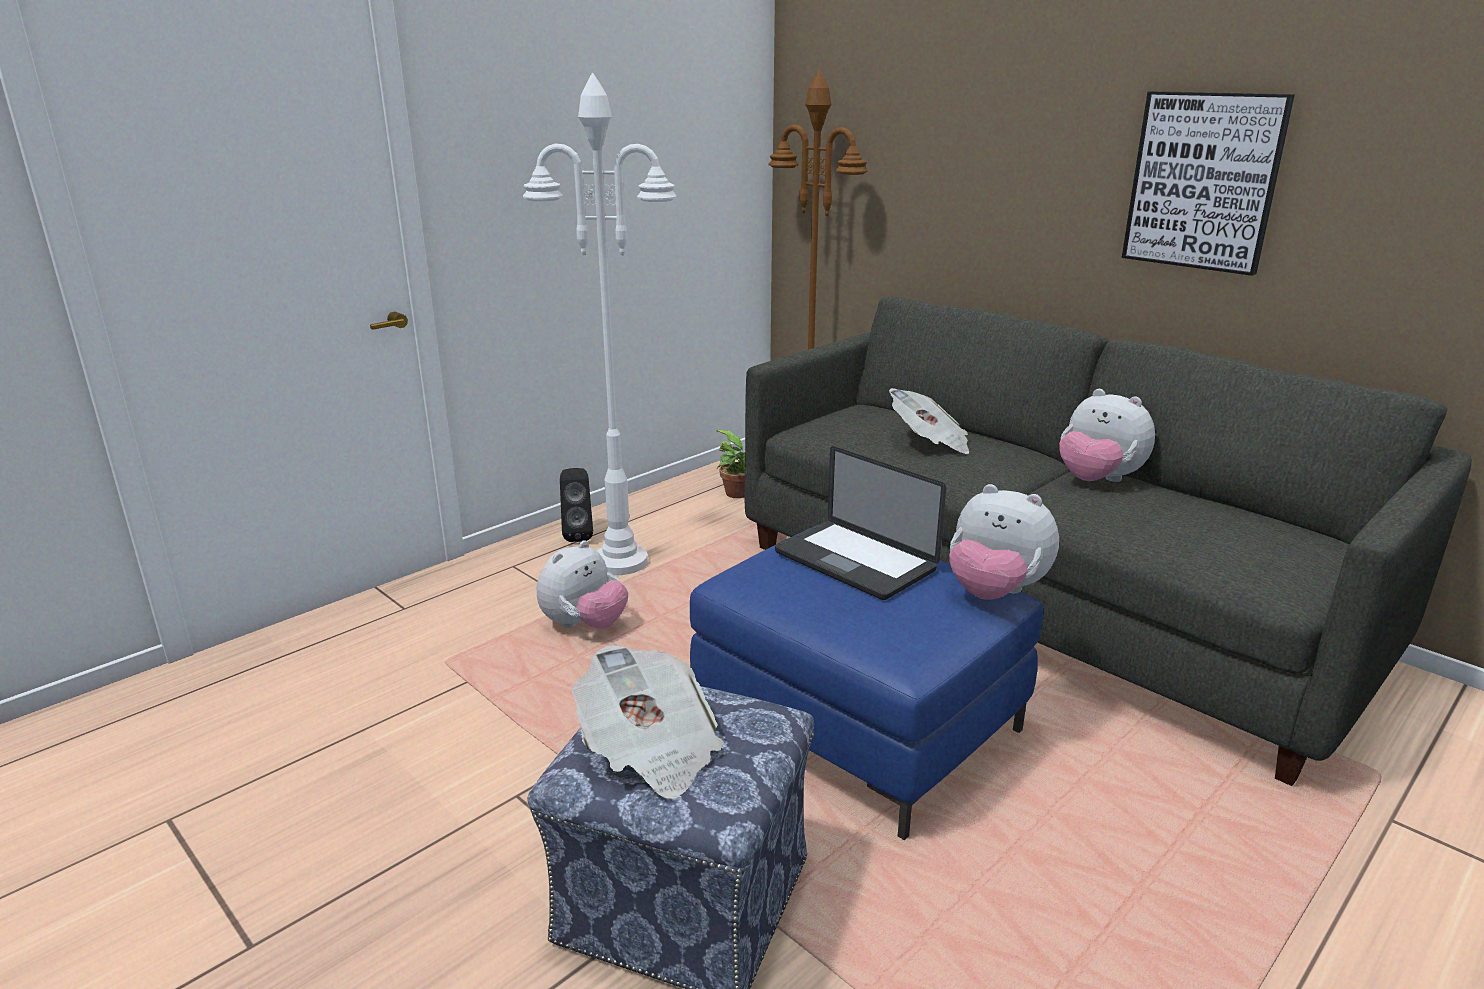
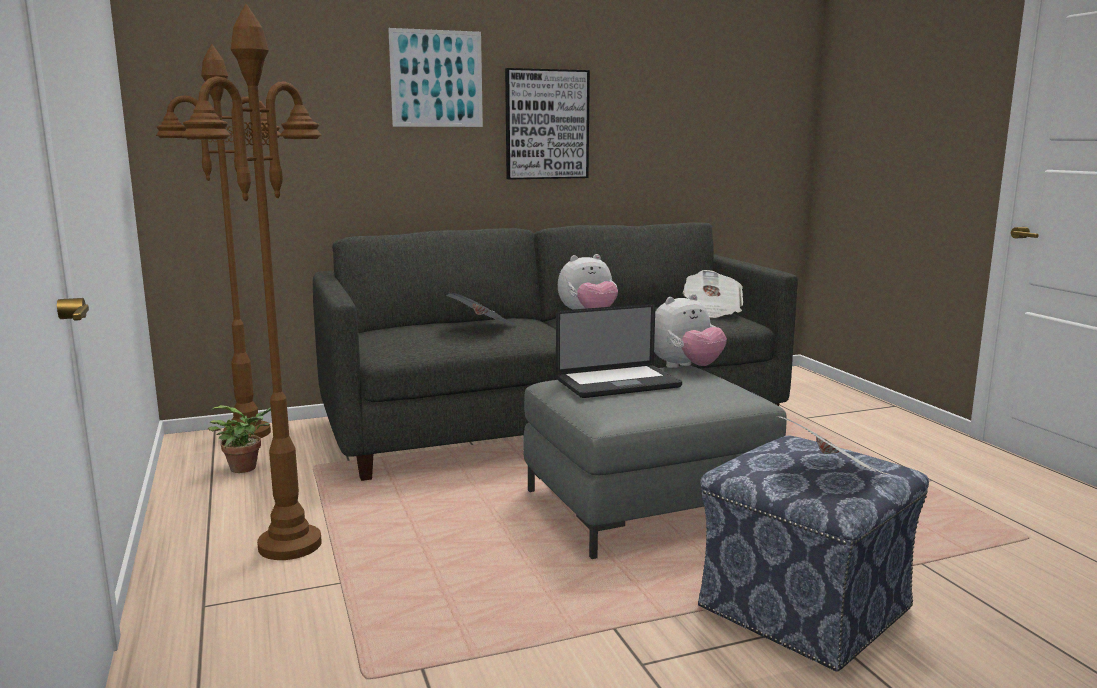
camera: 65 degrees left, 10 degrees down
(578, 535) = (194, 556): black speaker -> none
(584, 625) = (390, 584): plush toy -> none
(621, 562) = (290, 544): white floor lamp -> brown floor lamp
(858, 724) = (646, 506): blue ottoman -> grey ottoman
(1054, 106) = (436, 79): none -> picture
(1269, 551) = (712, 311): none -> newspaper

